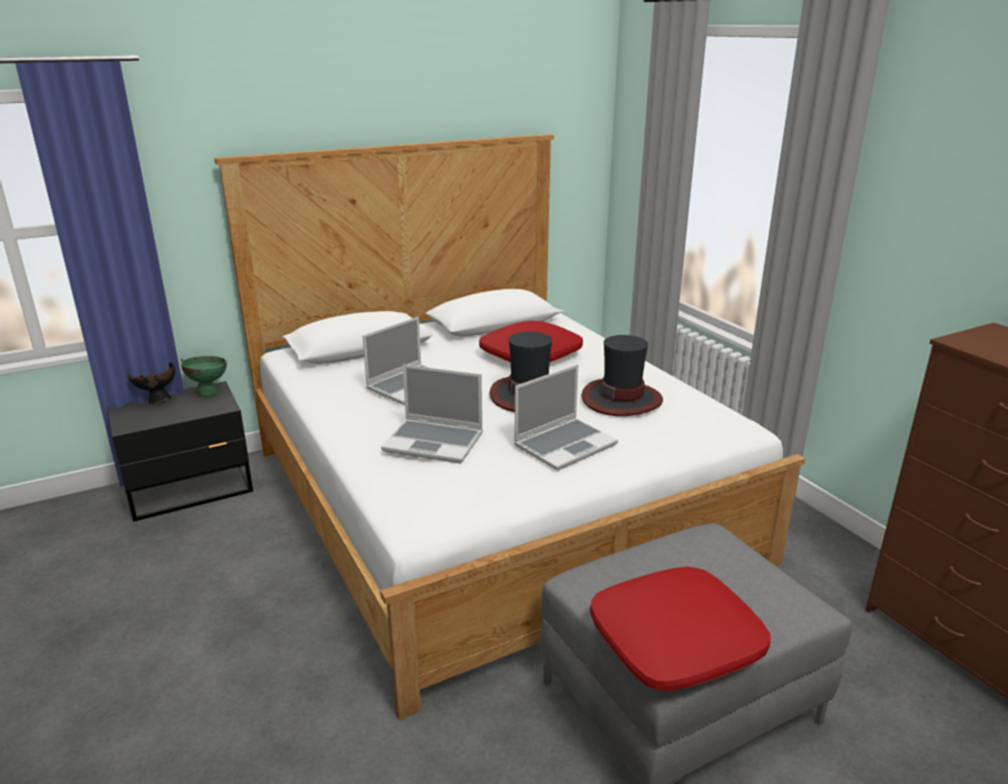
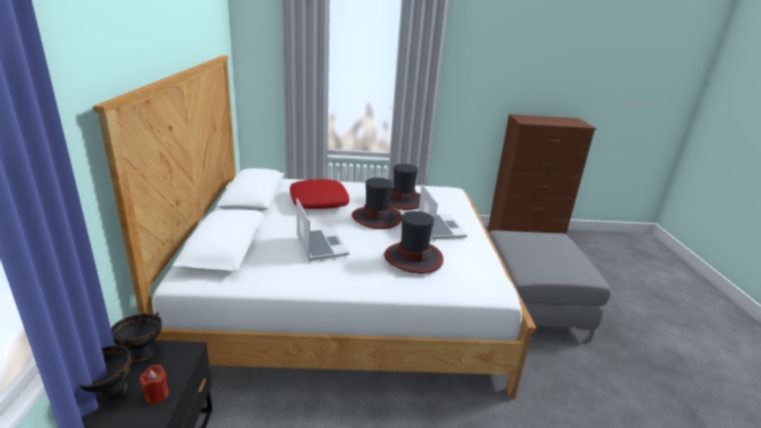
camera: 65 degrees left, 0 degrees up
(163, 416) = (157, 395): none -> red candle
(208, 392) = (141, 354): green bowl -> black bowl
(435, 442) = (413, 258): laptop -> hat
(675, 640) = (576, 267): red pillow -> none

